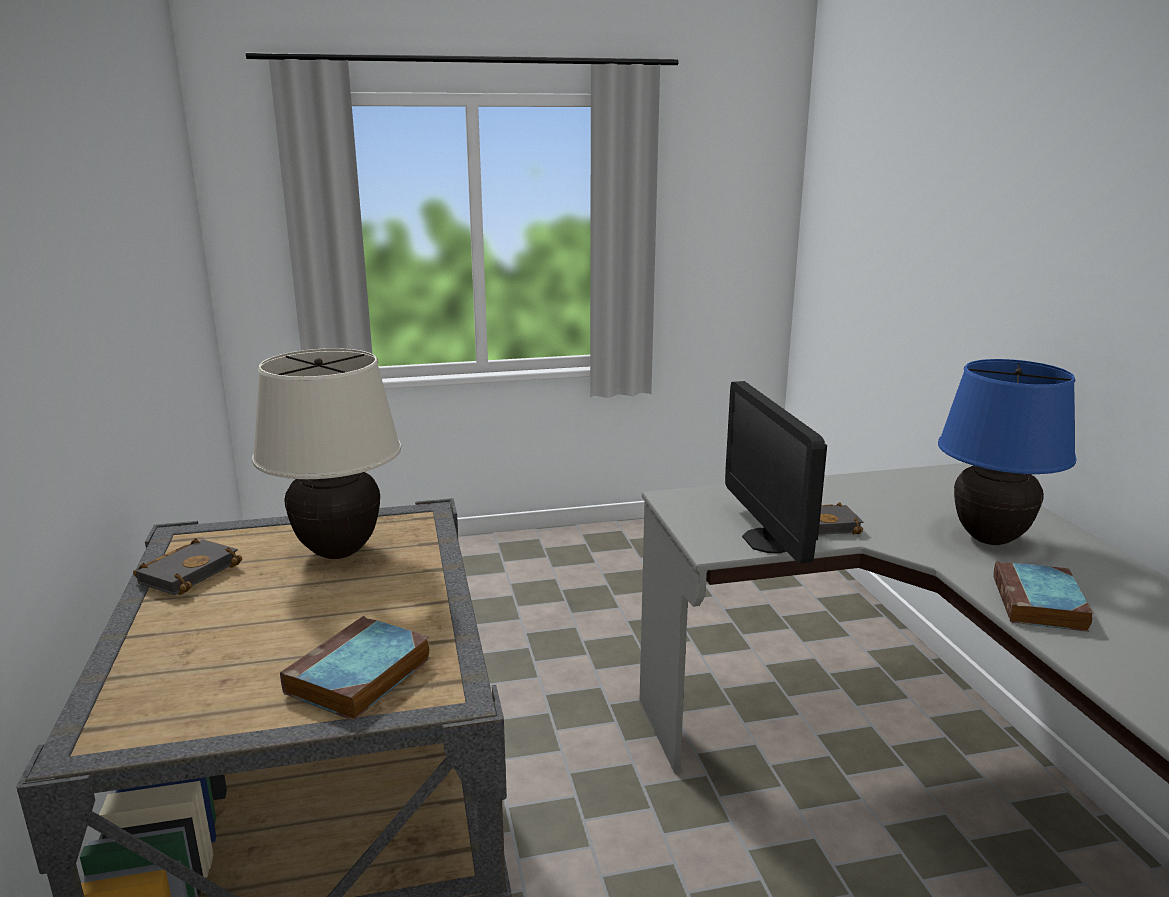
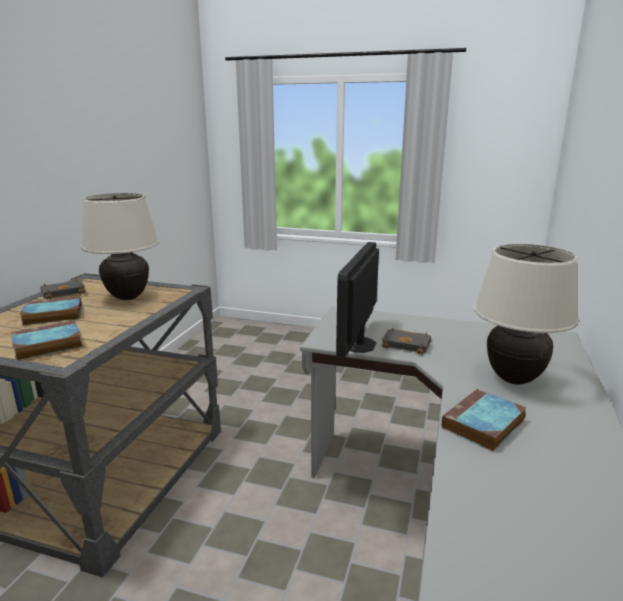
camera: 30 degrees right, 0 degrees up
(250, 622) = (51, 315): none -> book
(990, 539) = (514, 379): blue table lamp -> beige table lamp

